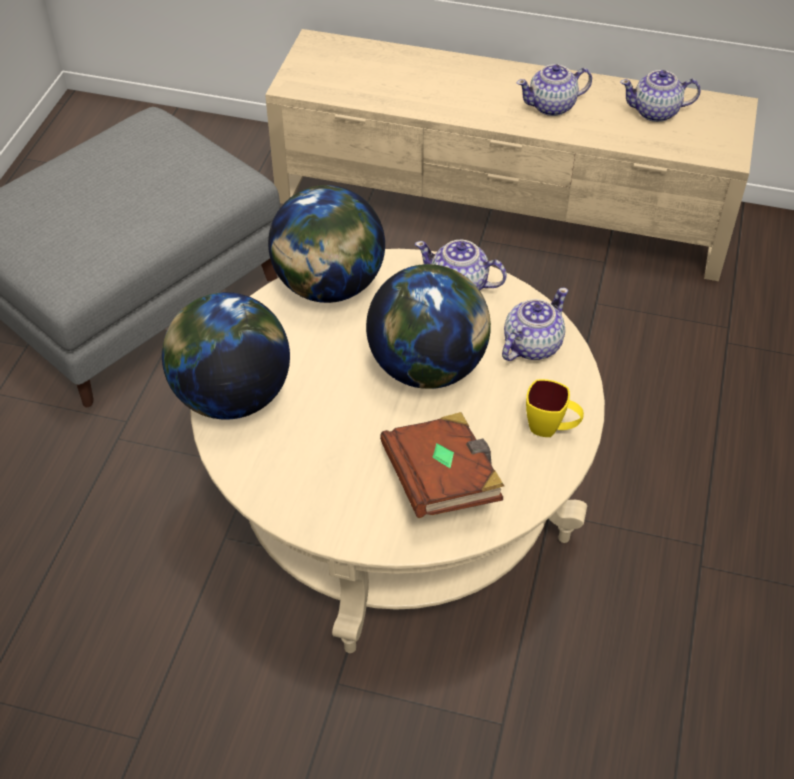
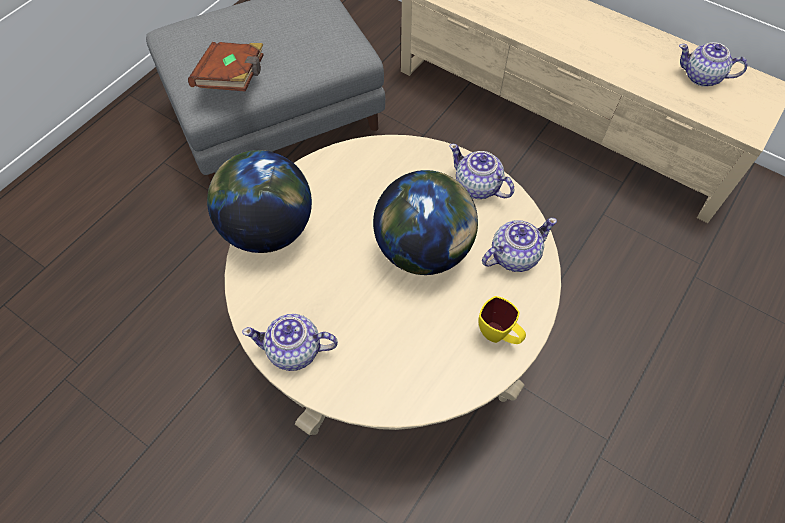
camera: 20 degrees right, 10 degrees up
(329, 286) = (378, 158): globe -> none
(442, 480) = (393, 353): brown book -> brown book (233, 79)
(552, 106) = (618, 51): teapot -> teapot (295, 351)

